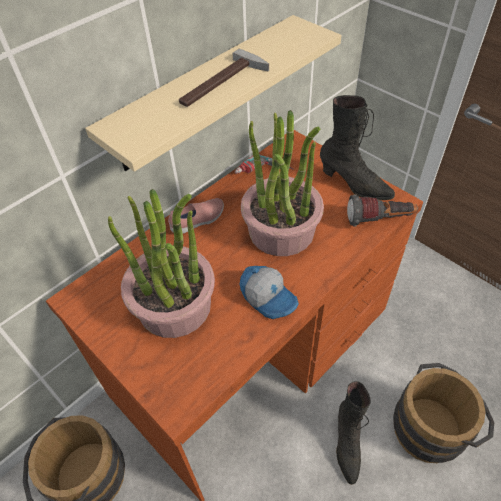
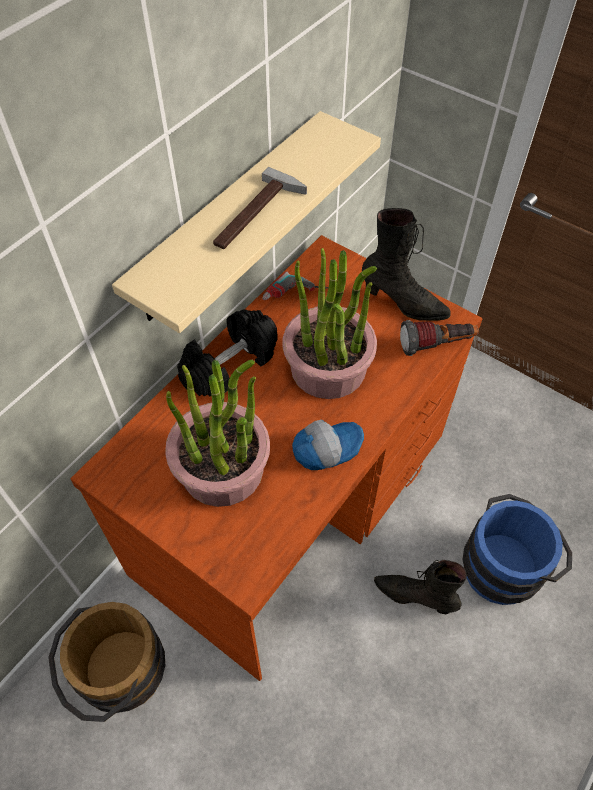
camera: 10 degrees left, 5 degrees up
(198, 221) = (230, 364): pink shoe -> black dumbbell
(269, 297) = (326, 448): cap -> cap turned 60 degrees counterclockwise
(347, 444) = (414, 596): black boot -> black boot turned 120 degrees clockwise
(432, 426) = (506, 564): brown bucket -> blue bucket

